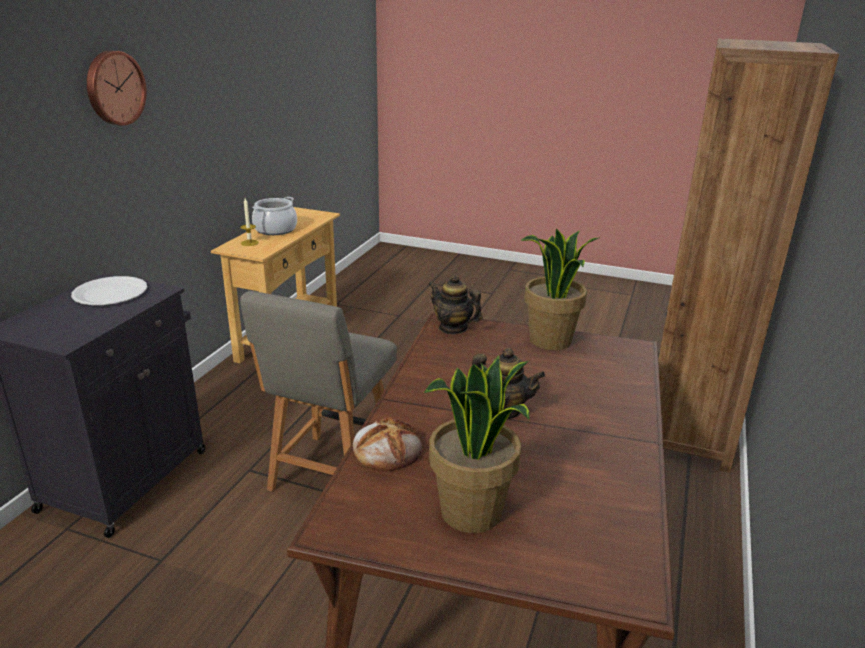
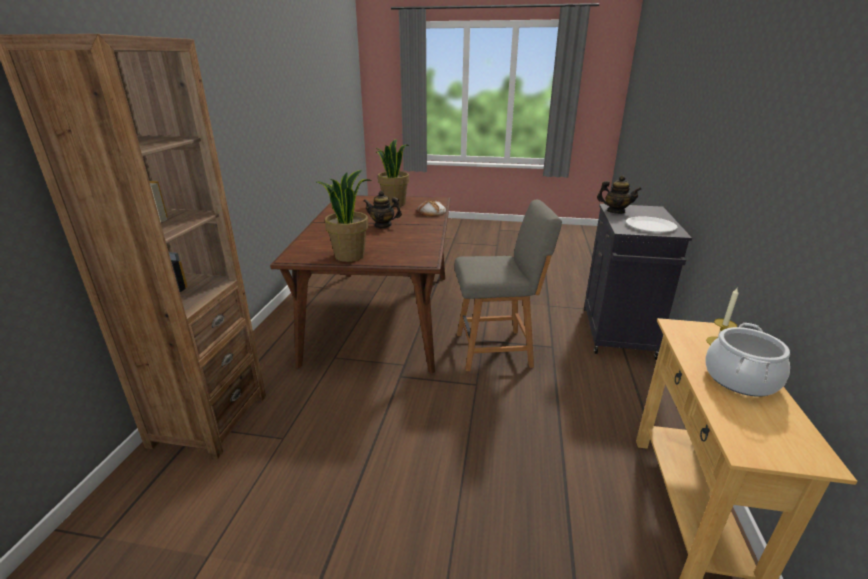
camera: 170 degrees right, 0 degrees up
(114, 88) = (761, 102): wall clock -> none
(331, 476) = (496, 350): grey chair -> grey chair turned 75 degrees clockwise
(453, 328) = (419, 257): teapot -> teapot (615, 211)

